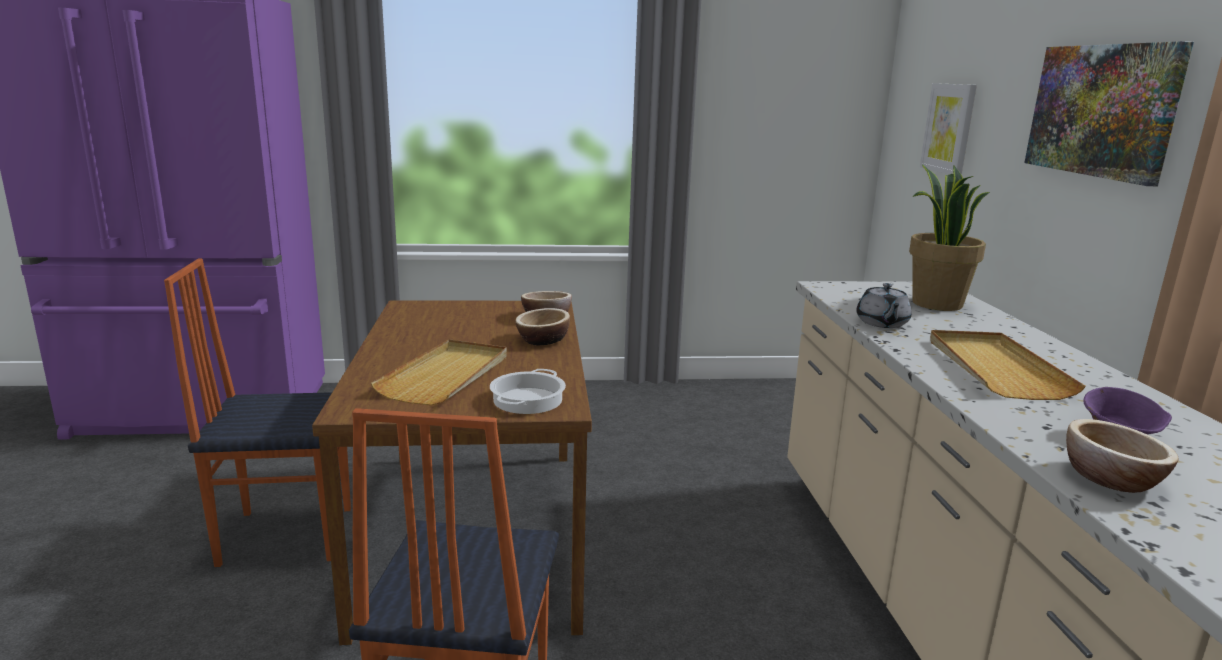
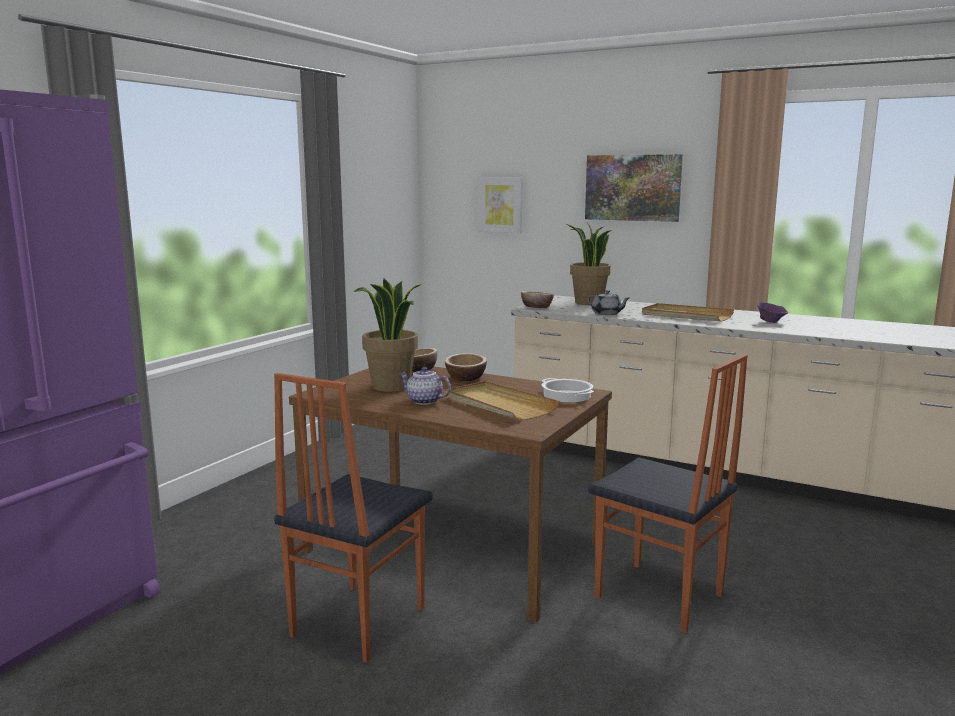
camera: 55 degrees left, 5 degrees down
(423, 344) = (423, 401): none -> teapot
(464, 322) = (391, 386): none -> potted plant
(1111, 479) = (803, 330): bowl -> bowl (537, 307)

